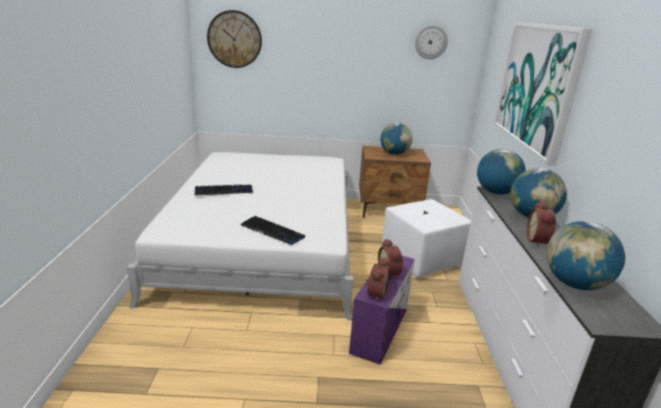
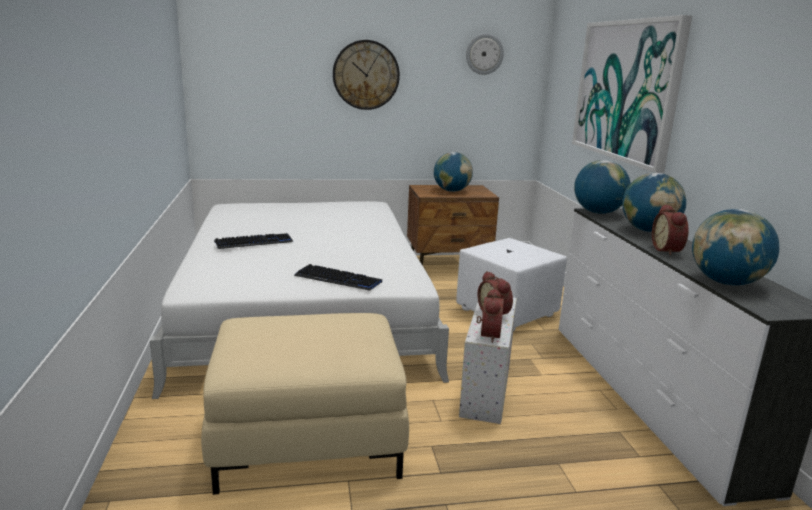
camera: 10 degrees left, 5 degrees down
(228, 356) = (308, 437): none -> beige ottoman
(234, 39) = (240, 55): wall clock -> wall clock (366, 75)
(380, 328) = (486, 386): purple storage box -> white storage box

